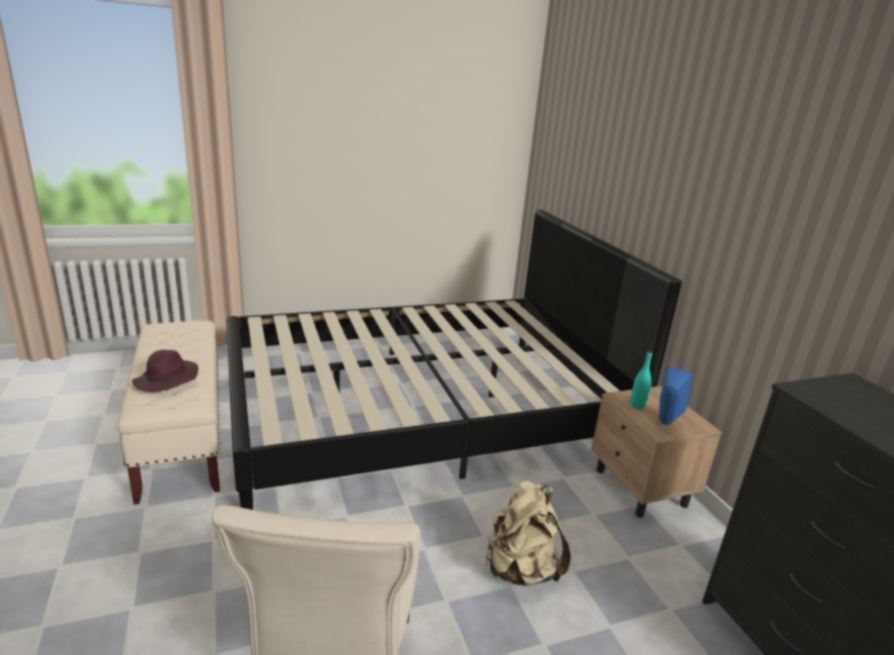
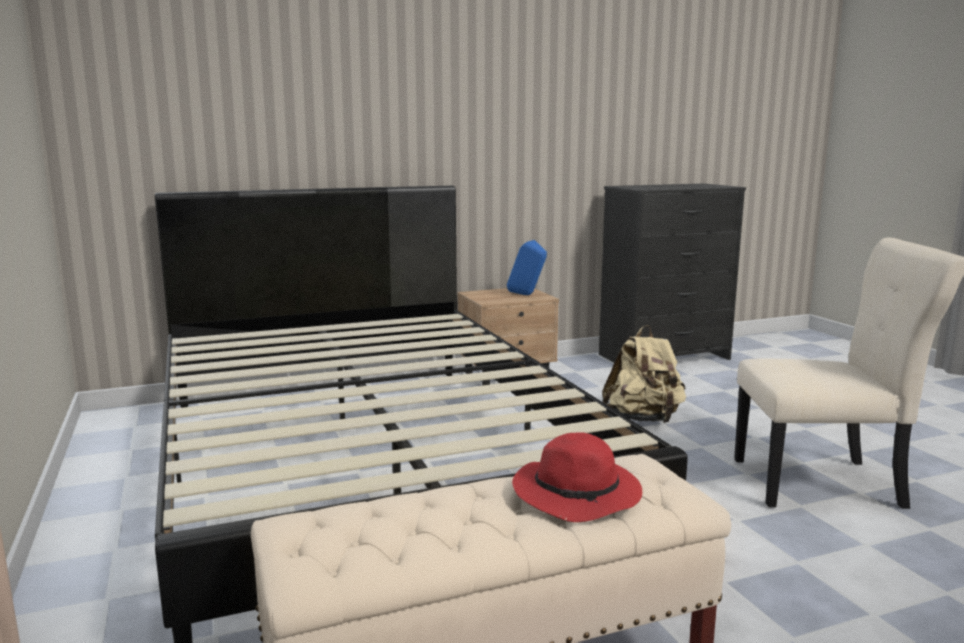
camera: 90 degrees left, 10 degrees down
(166, 380) = (579, 495): purple hat -> red hat
(637, 405) = (500, 298): turquoise bottle -> none

